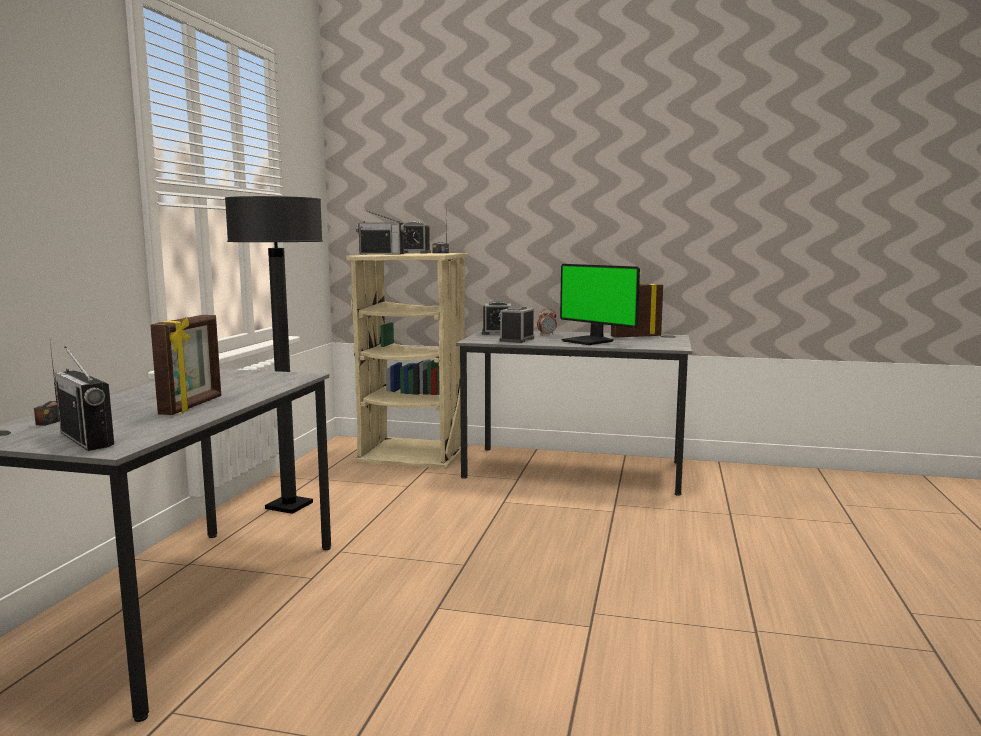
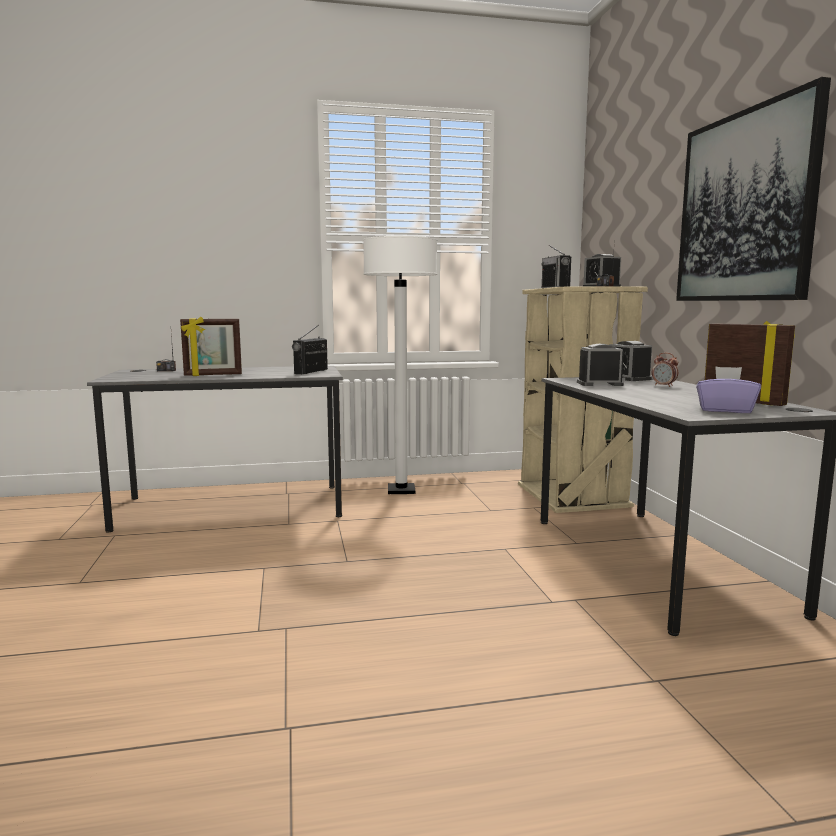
camera: 65 degrees right, 0 degrees up
(86, 439) = (127, 376): radio -> radio (311, 372)
(289, 506) = (401, 490): black floor lamp -> white floor lamp
(575, 199) = (745, 207): none -> picture
(589, 341) = (654, 395): monitor -> none
(661, 342) = (725, 410): none -> purple tissue box

